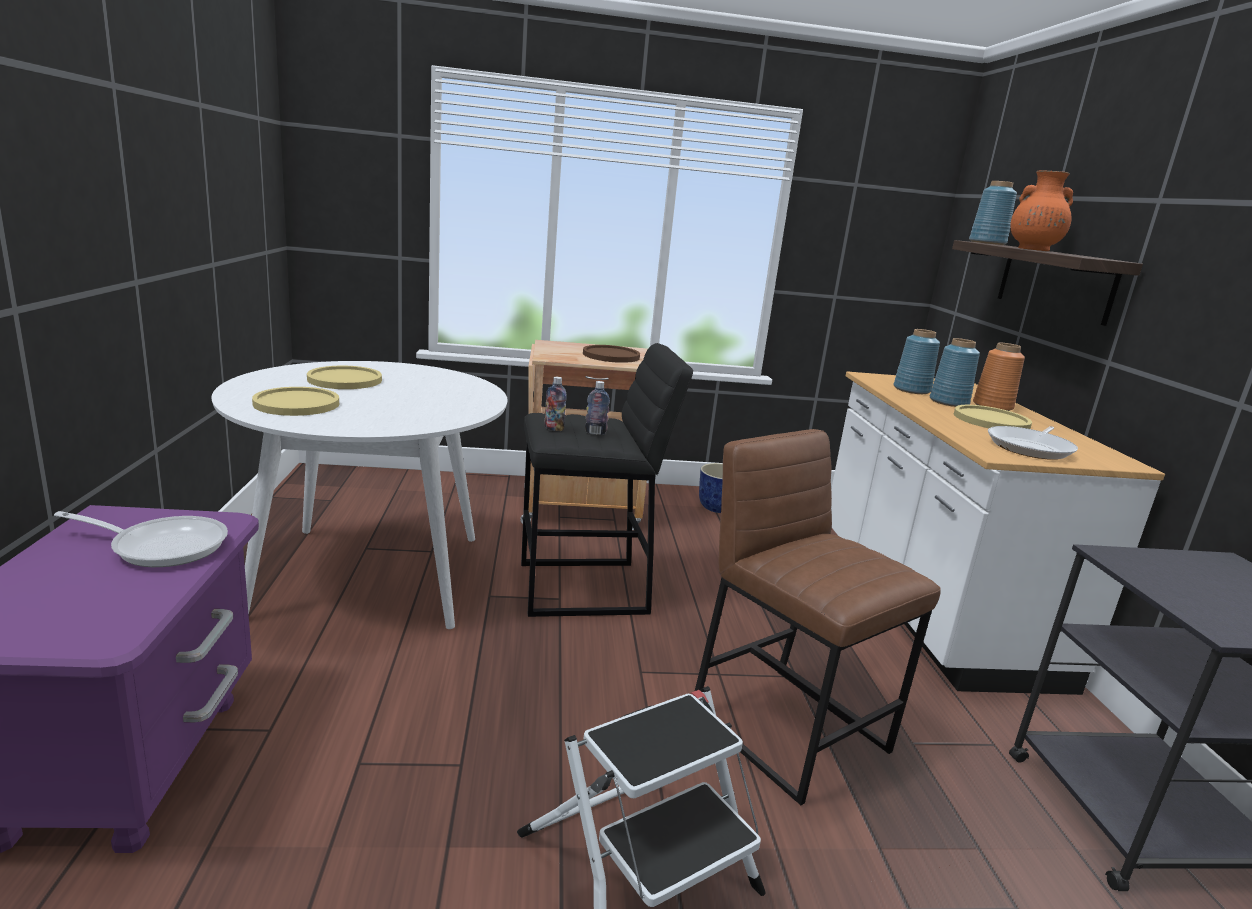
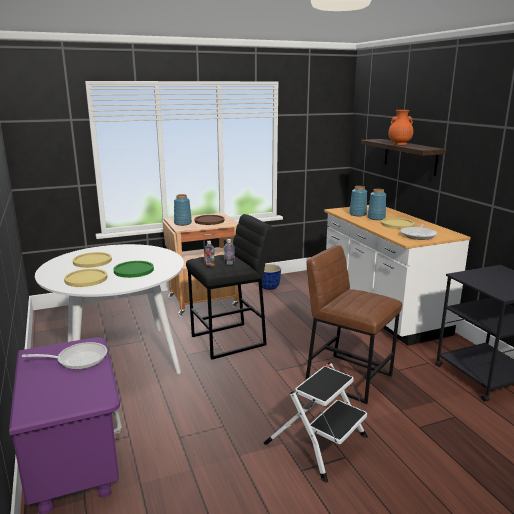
camera: 15 degrees left, 0 degrees up
(395, 406) = (133, 270): none -> green plate
(986, 243) = (376, 140): blue vase -> blue vase (182, 223)
(992, 406) = (394, 216): orange vase -> none

